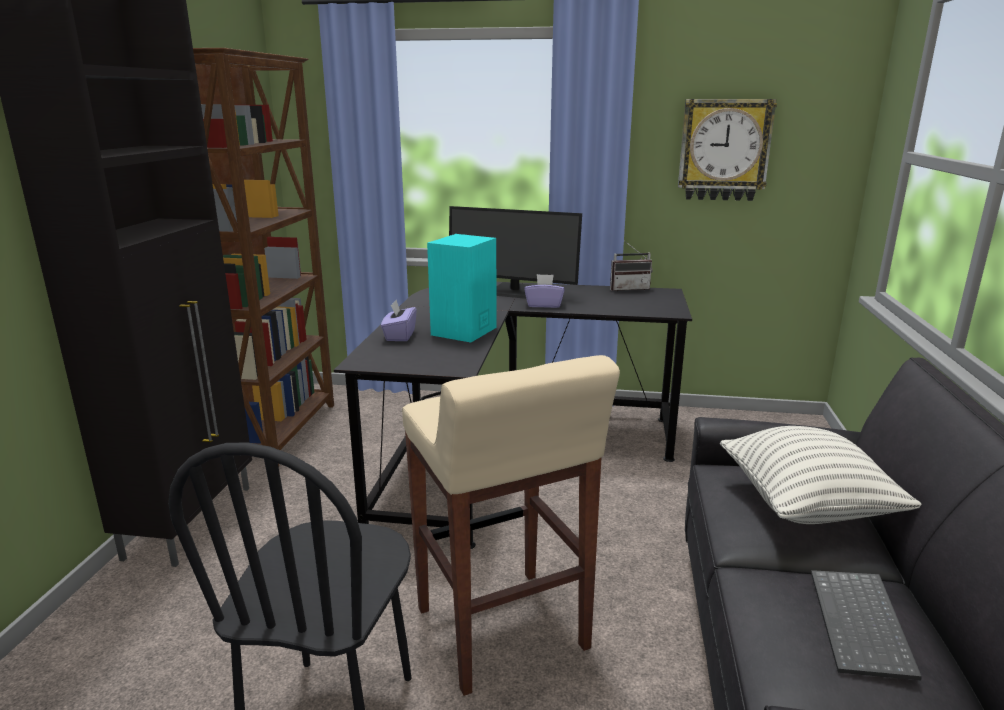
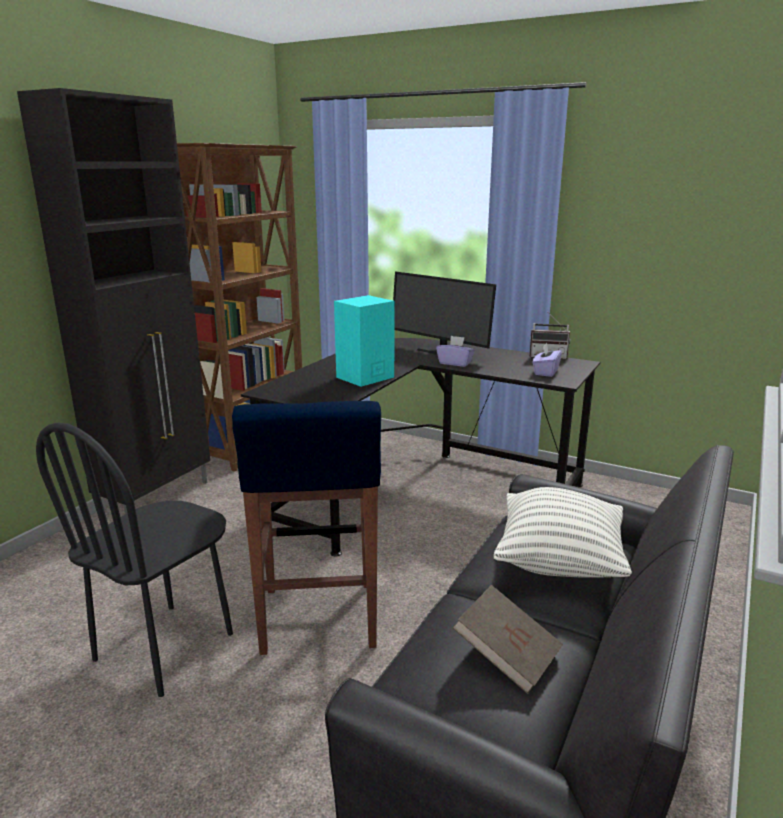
camera: 20 degrees right, 0 degrees up
(399, 335) = (312, 375): purple tissue box -> purple tissue box (545, 372)
(502, 630) = (318, 619): beige stool -> blue stool
(724, 150) = (653, 231): wall clock -> none
(863, 626) = (507, 656): keyboard -> brown book

